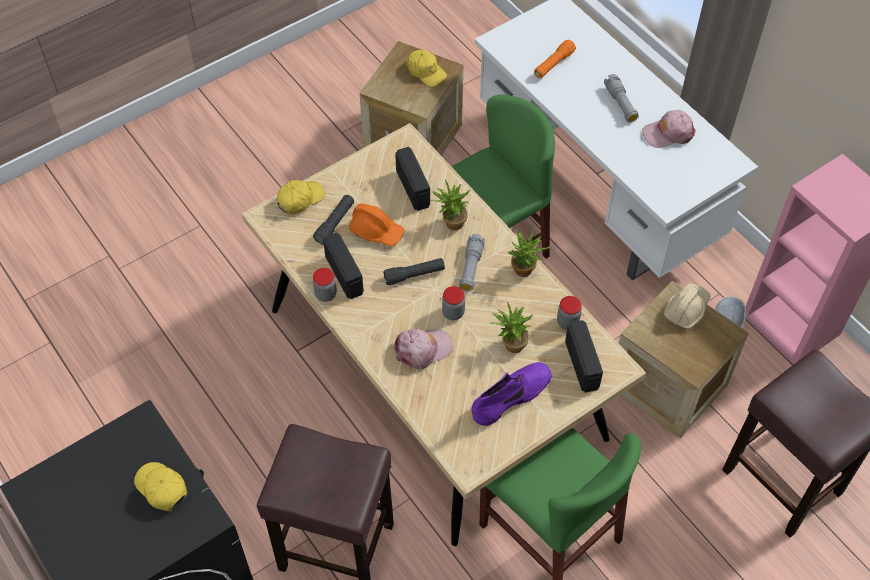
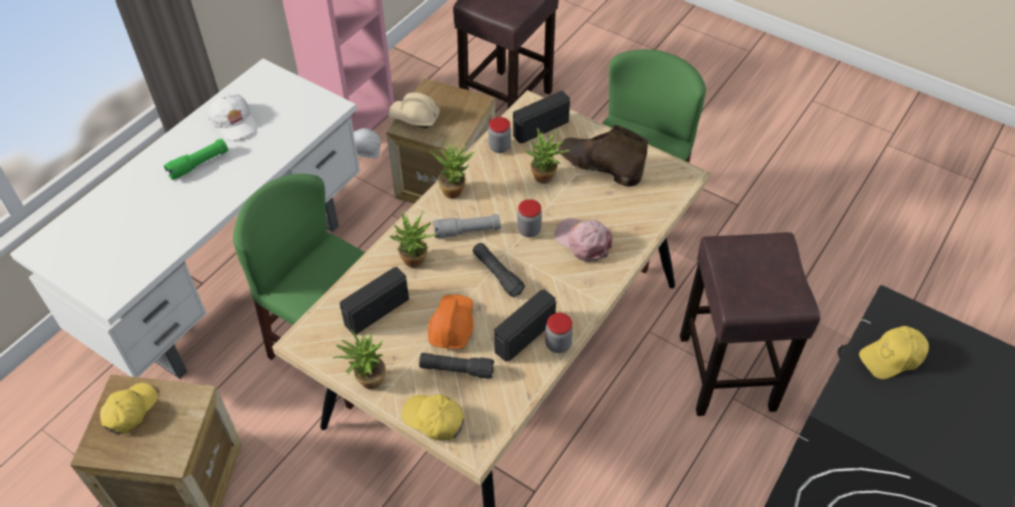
camera: 110 degrees left, 5 degrees down
(162, 489) = (892, 357): yellow cap -> yellow cap turned 45 degrees clockwise
(352, 169) = (366, 381): none -> potted plant
(512, 396) = (598, 165): purple boot -> brown boot
(553, 64) = (145, 232): orange flashlight -> none
(620, 103) = (199, 164): grey flashlight -> green flashlight
(668, 133) = (234, 122): pink cap -> white cap

